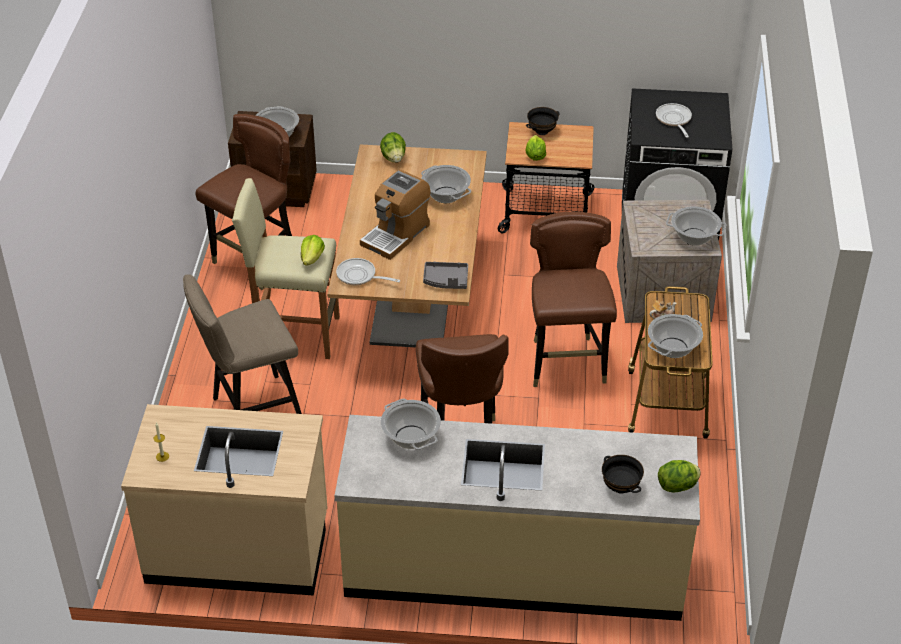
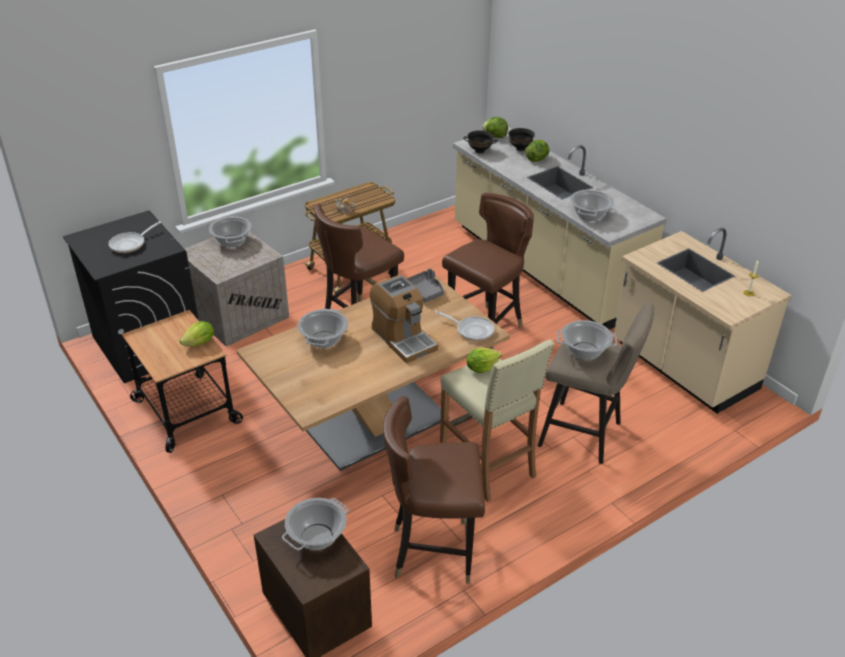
camera: 130 degrees left, 5 degrees down
(359, 276) = (472, 330): frying pan -> frying pan turned 45 degrees counterclockwise
(393, 158) = (302, 394): lettuce -> lettuce (537, 159)
(396, 234) = (403, 338): coffee machine -> coffee machine turned 60 degrees clockwise
(542, 132) = (157, 356): black bowl -> black bowl (480, 151)
(673, 348) = (369, 198): cooking pot -> cooking pot (584, 351)

